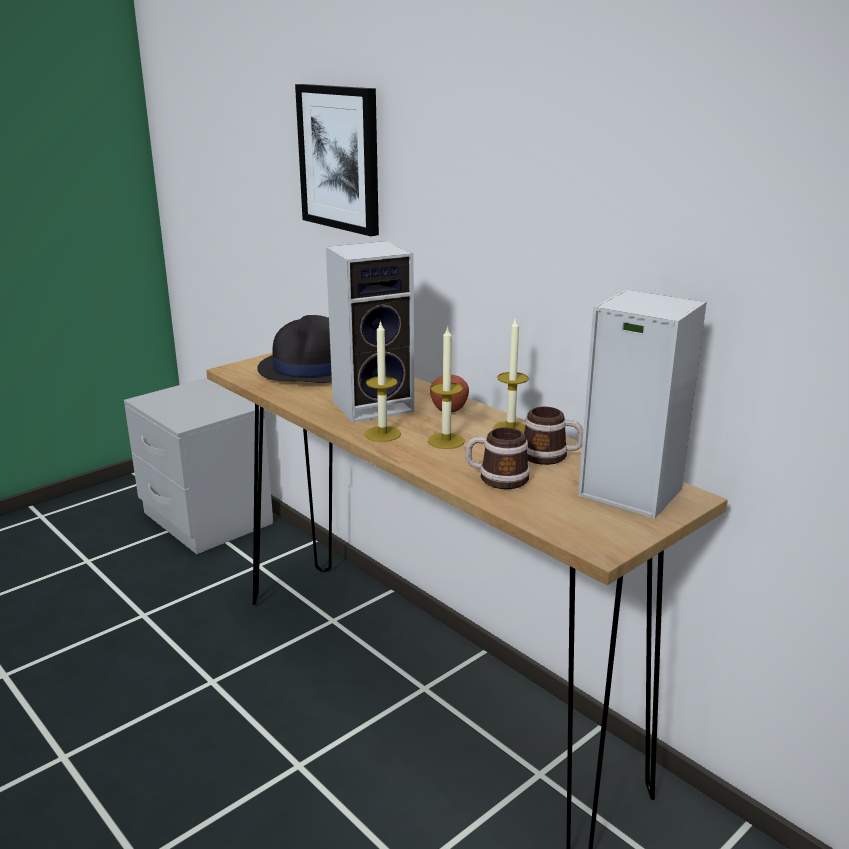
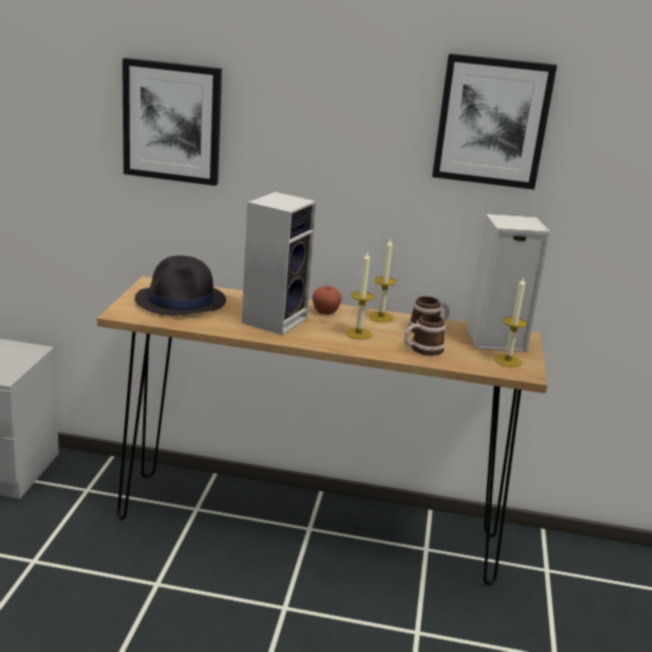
camera: 40 degrees left, 0 degrees up
(382, 434) = (314, 338): candle -> candle (508, 360)
(661, 144) = (492, 121): none -> picture

